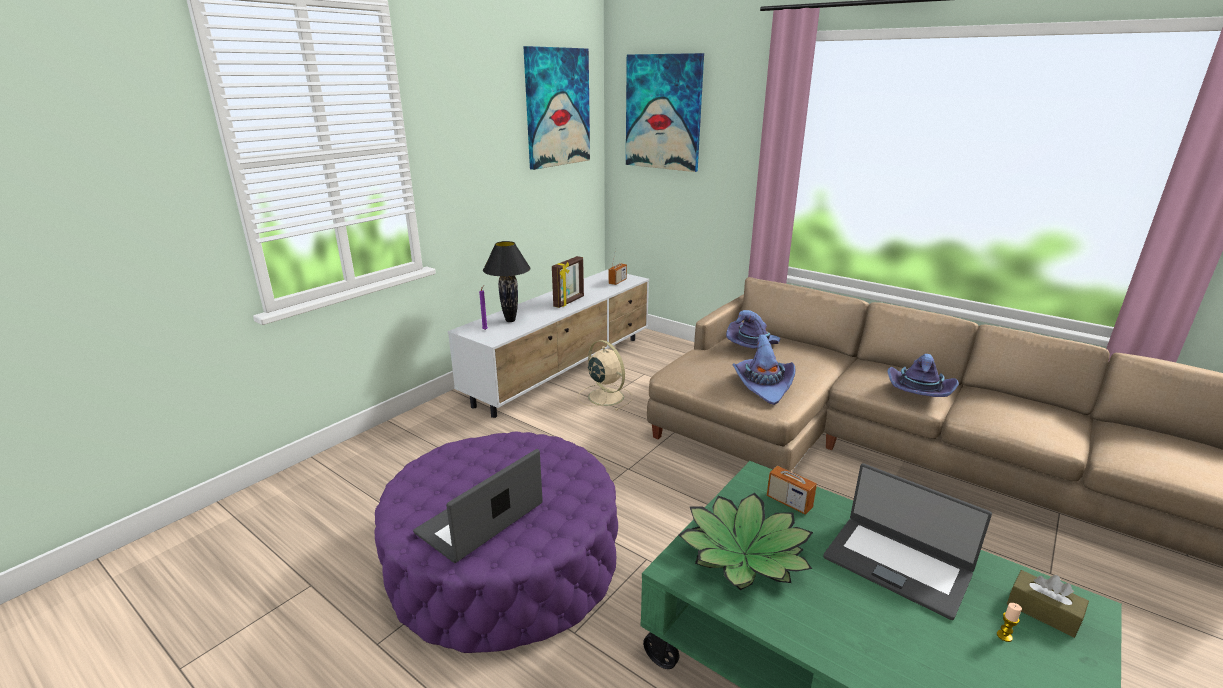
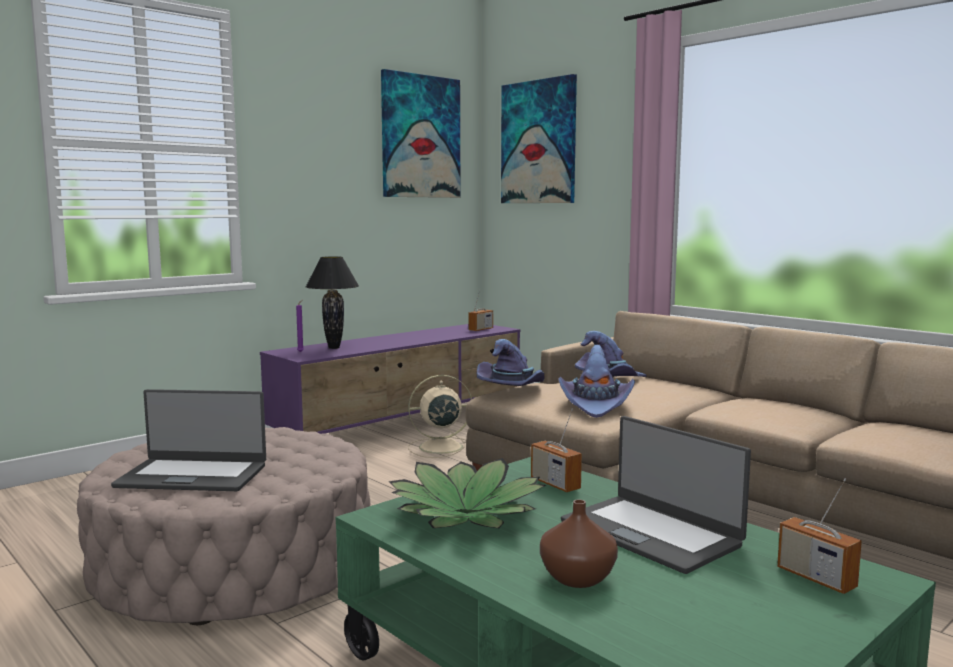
camera: 10 degrees right, 15 degrees down
(481, 520) = (193, 475): laptop -> laptop turned 135 degrees counterclockwise
(504, 563) = (234, 563): purple ottoman -> beige ottoman
(563, 369) = (404, 425): white tv stand -> purple tv stand
(569, 302) = (412, 339): picture frame -> none
(605, 396) = (438, 447): beige fan -> beige fan turned 75 degrees counterclockwise
(878, 636) = (577, 577): none -> brown vase
(918, 391) = (793, 417): purple hat -> purple hat (512, 388)
(1004, 636) = (745, 590): candle -> none
(1043, 612) = (816, 578): brown tissue box -> radio

